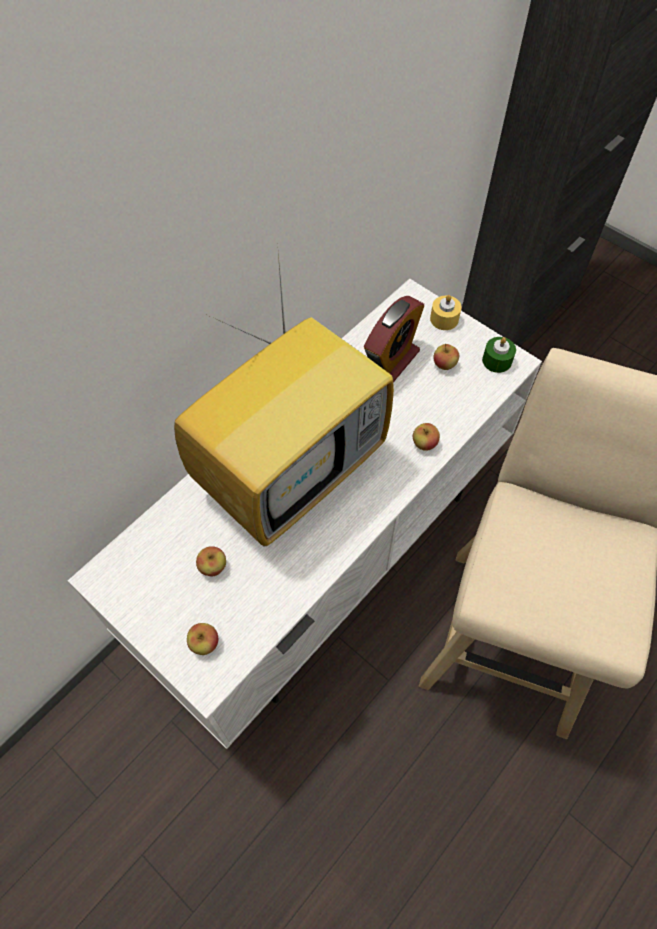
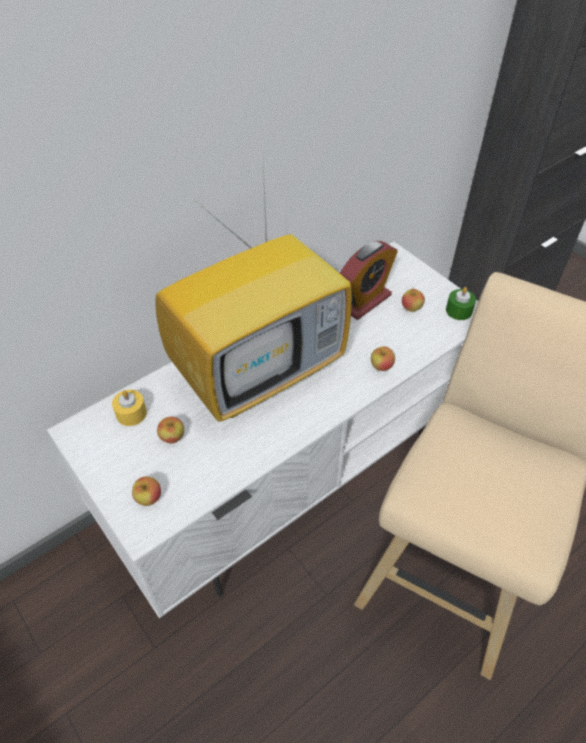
camera: 10 degrees right, 10 degrees down
(444, 319) = (418, 274): yellow candle -> yellow candle (131, 413)

